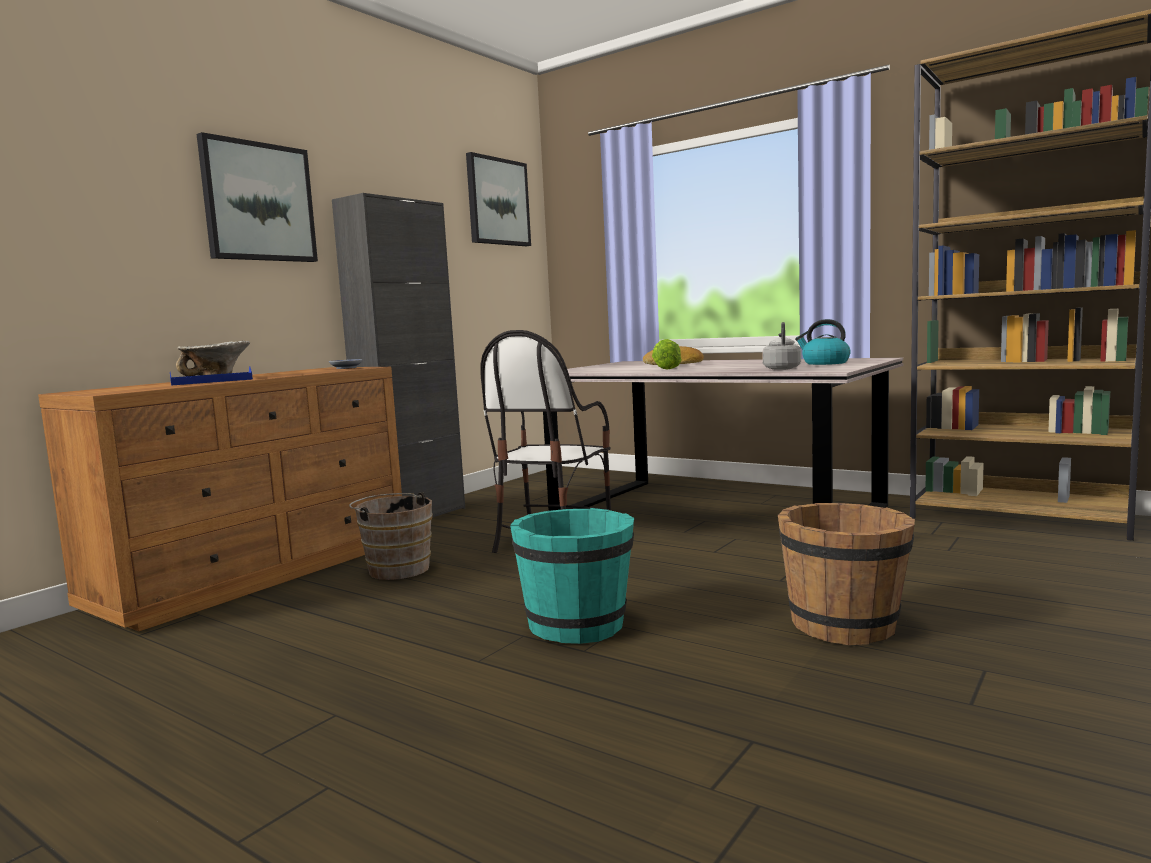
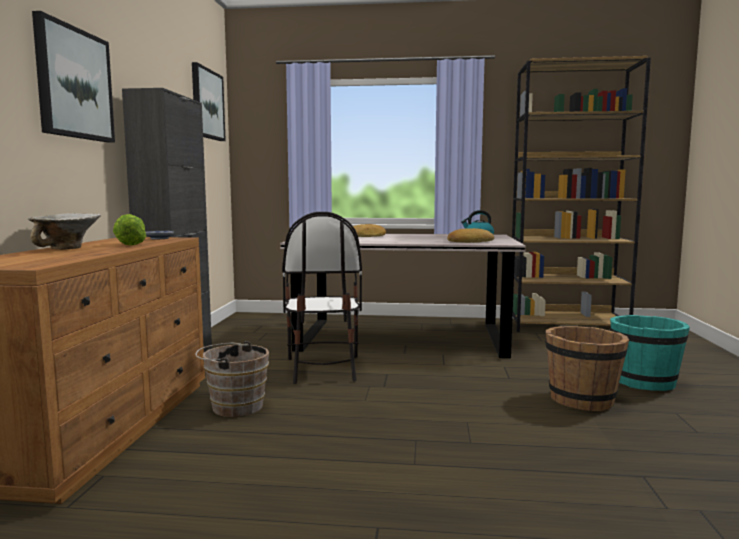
camera: 30 degrees left, 0 degrees up
(212, 381) = (88, 252): blue tray -> none
(577, 625) = (439, 426): turquoise bucket -> turquoise bucket (644, 382)
(667, 368) = (380, 240): lettuce -> lettuce (130, 244)
(781, 369) = (469, 241): grey kettle -> bread

